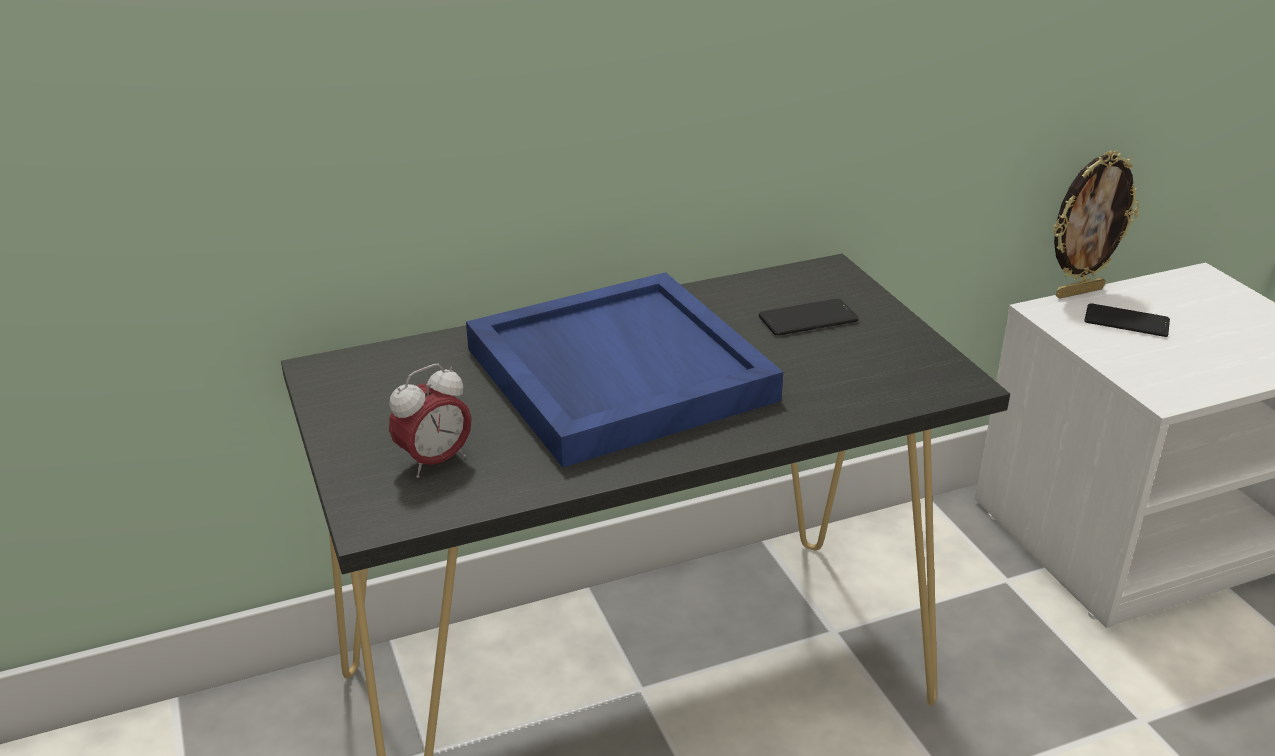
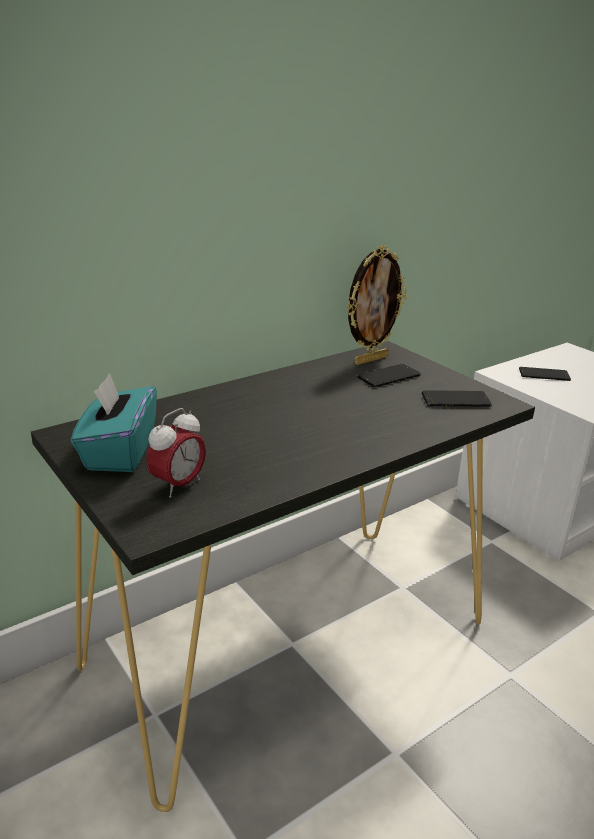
camera: 15 degrees left, 5 degrees down
(379, 404) = (119, 452): none -> turquoise tissue box
(616, 373) = (282, 417): blue tray -> none
(889, 369) = (455, 400): none -> phone
(1078, 292) = (509, 361): picture frame -> picture frame (370, 360)

